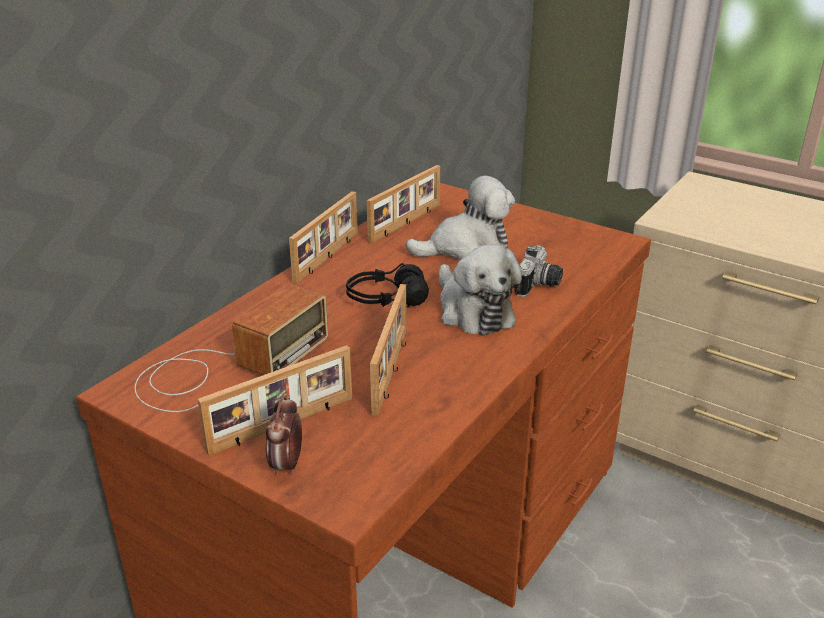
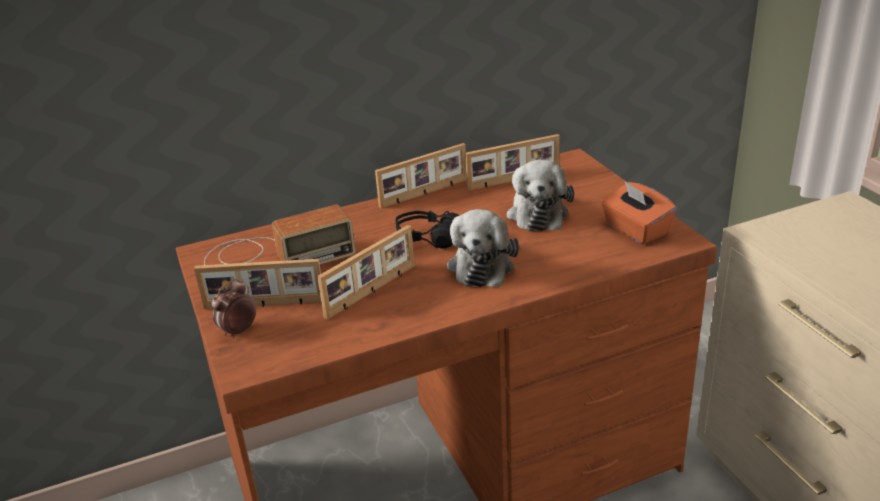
camera: 35 degrees right, 0 degrees up
(466, 248) = (537, 213): plush toy -> plush toy turned 75 degrees clockwise
(539, 286) = (559, 260): camera -> none
(571, 241) = (635, 230): none -> orange tissue box

